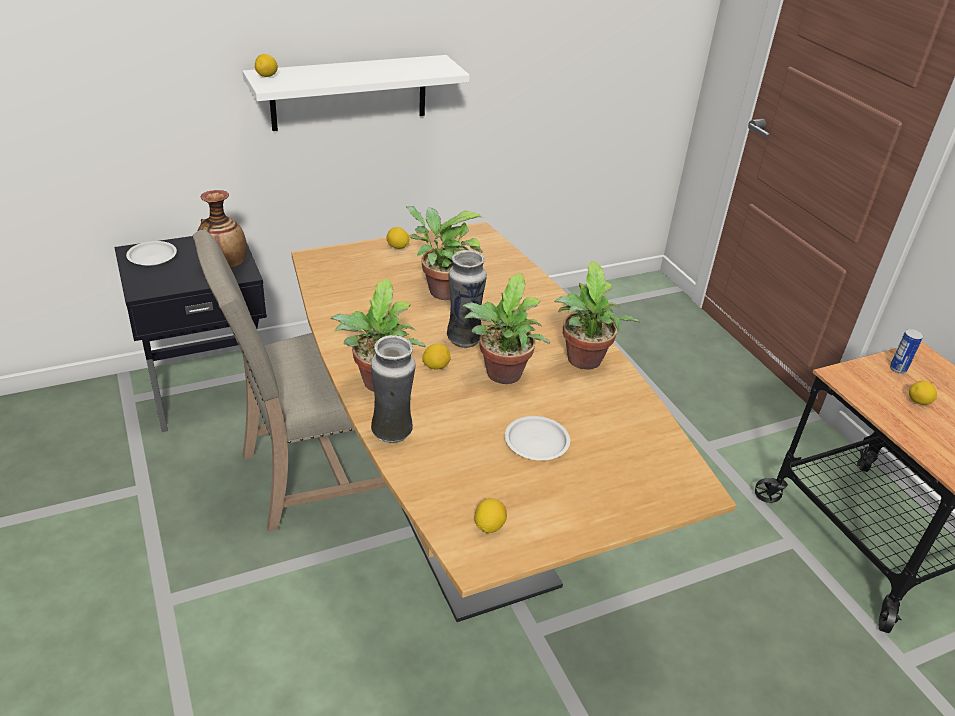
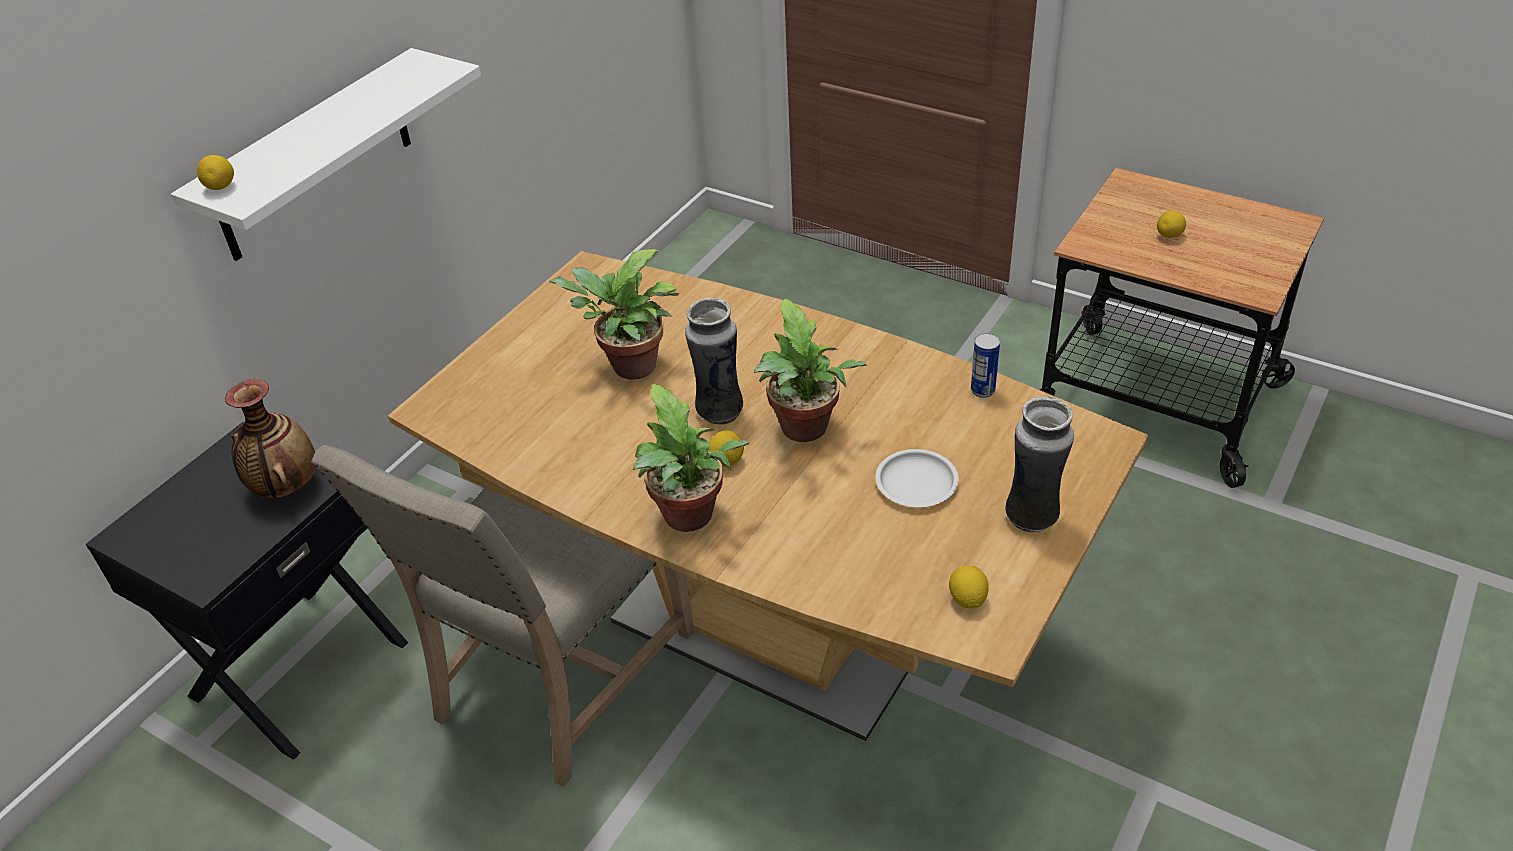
camera: 30 degrees left, 5 degrees up
(152, 257) = (163, 526): white plate -> none
(392, 433) = (767, 565): vase -> vase (1032, 517)
(397, 247) = (515, 339): lemon -> none
(584, 362) = (869, 367): potted plant -> none
(898, 369) = (1123, 209): can -> can (982, 390)

